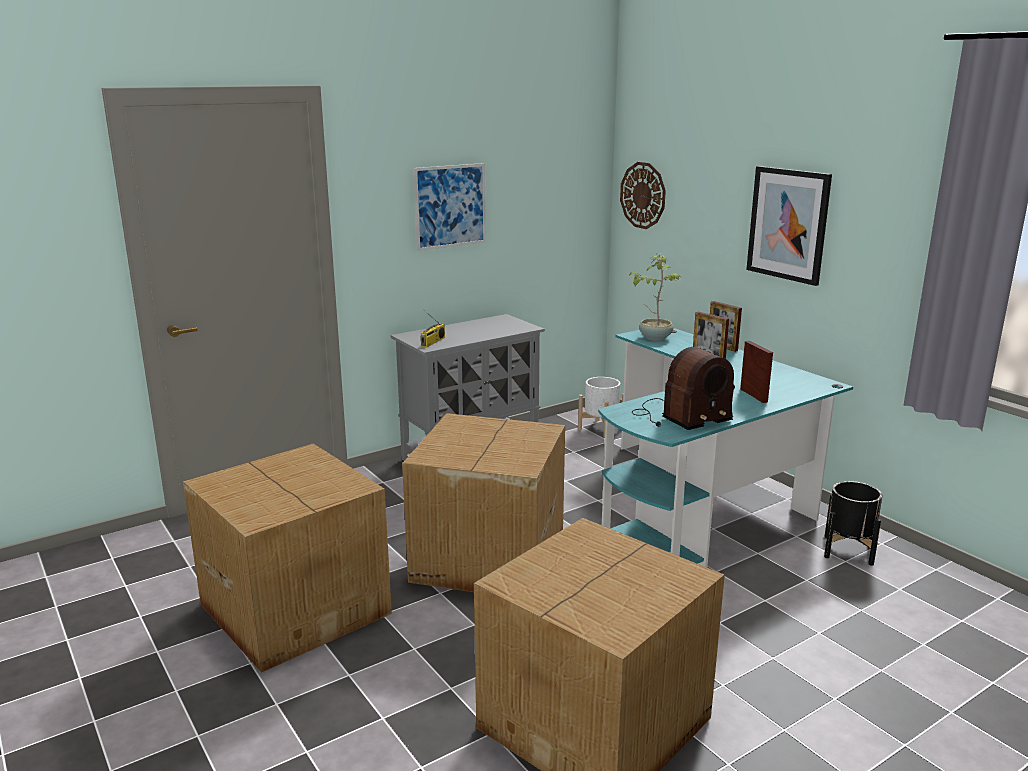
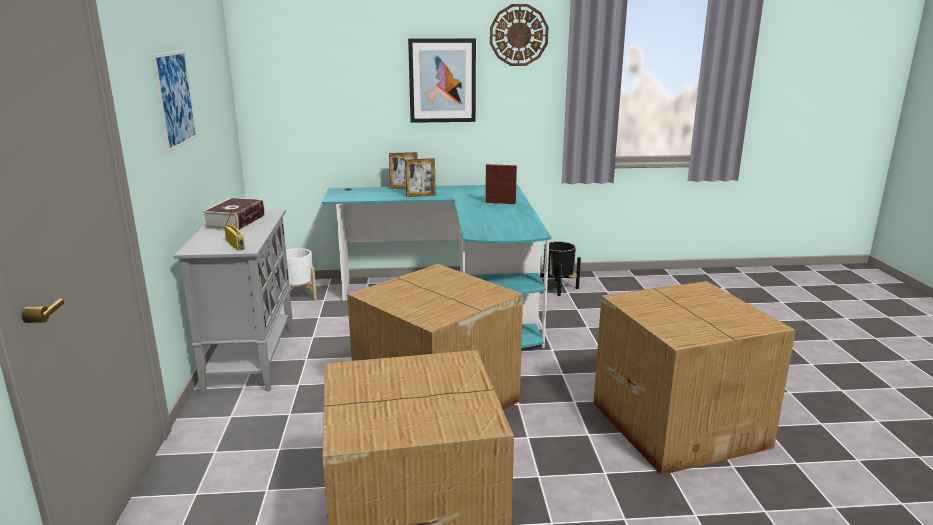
camera: 60 degrees left, 0 degrees up
(486, 326) = (235, 221): none -> book
(643, 195) = (278, 78): wall clock -> wall clock (518, 35)
(655, 337) = (351, 195): potted plant -> none
(679, 416) = (509, 224): radio -> none

